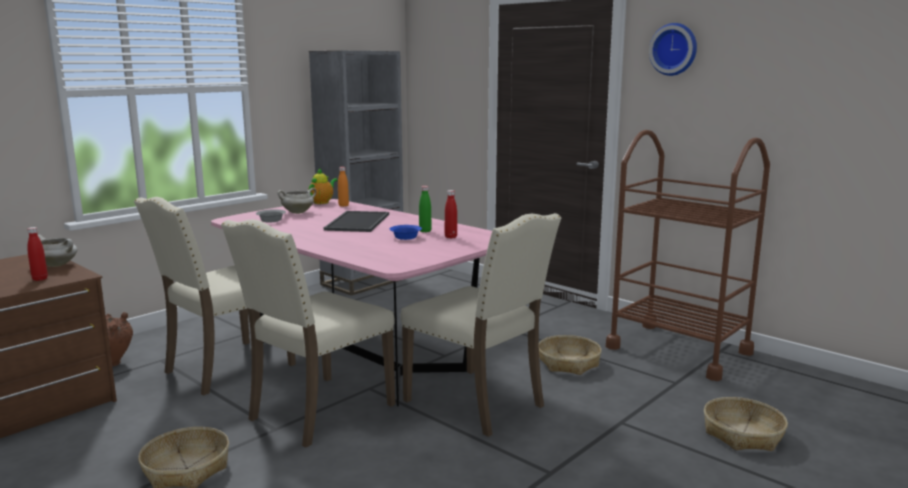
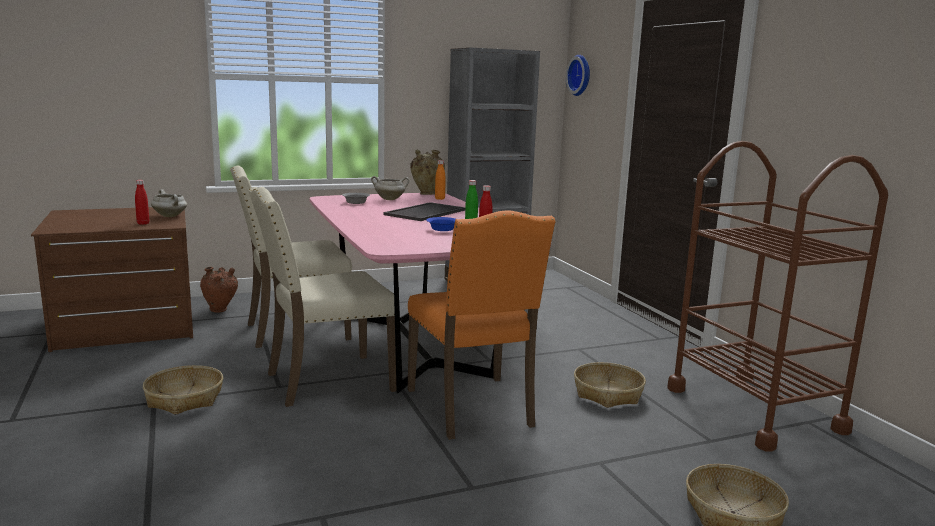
camera: 25 degrees right, 0 degrees up
(322, 202) = (427, 194): teapot -> beige vase
(478, 403) = (473, 408): beige chair -> orange chair
(674, 49) = (802, 47): wall clock -> wall clock (581, 75)

